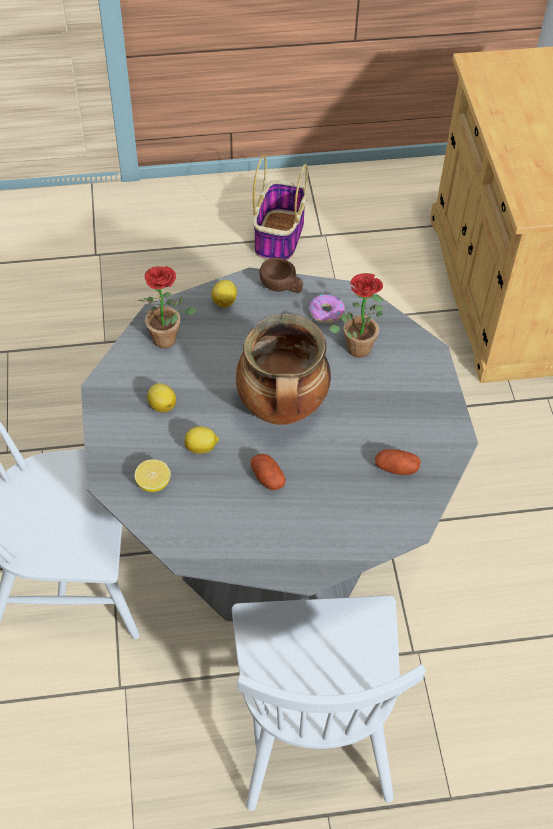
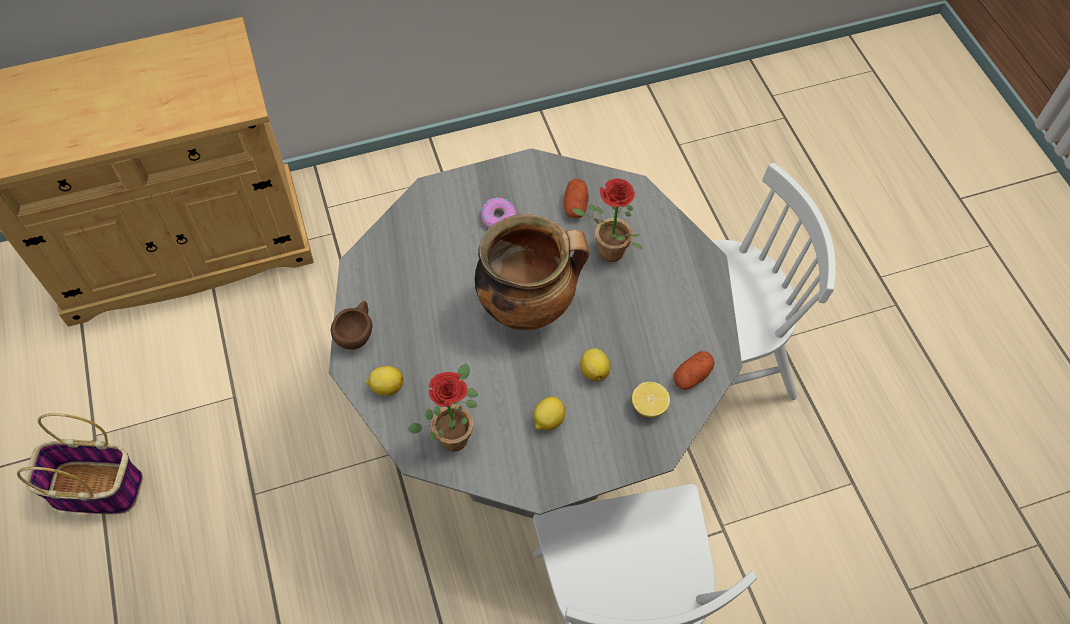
camera: 100 degrees left, 5 degrees up
(267, 478) = (614, 306): potato -> potato (692, 376)
(326, 312) = (389, 285): donut -> donut (498, 217)
(358, 344) = (429, 252): potted plant -> potted plant (606, 253)

